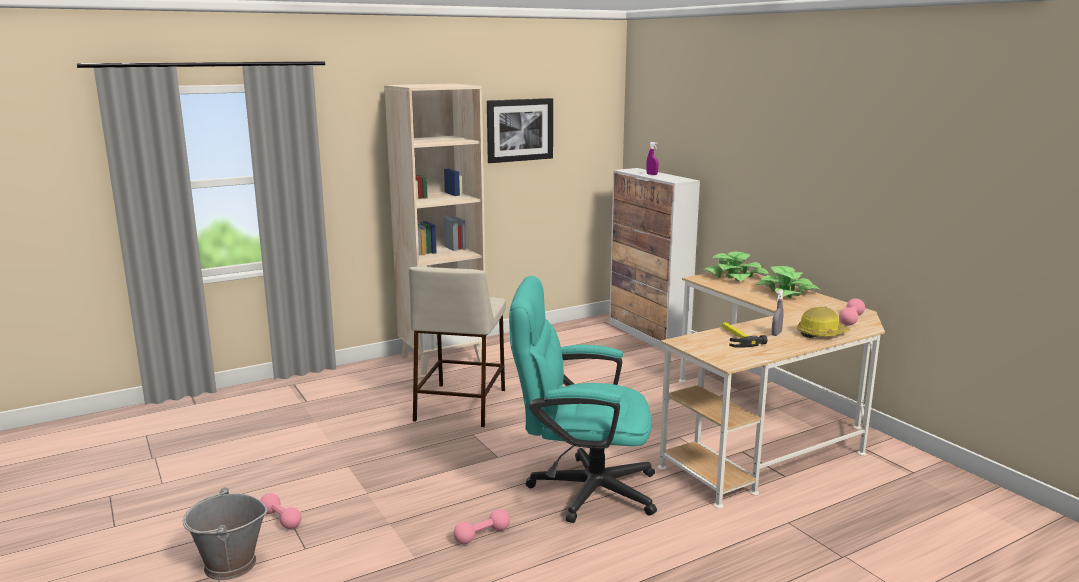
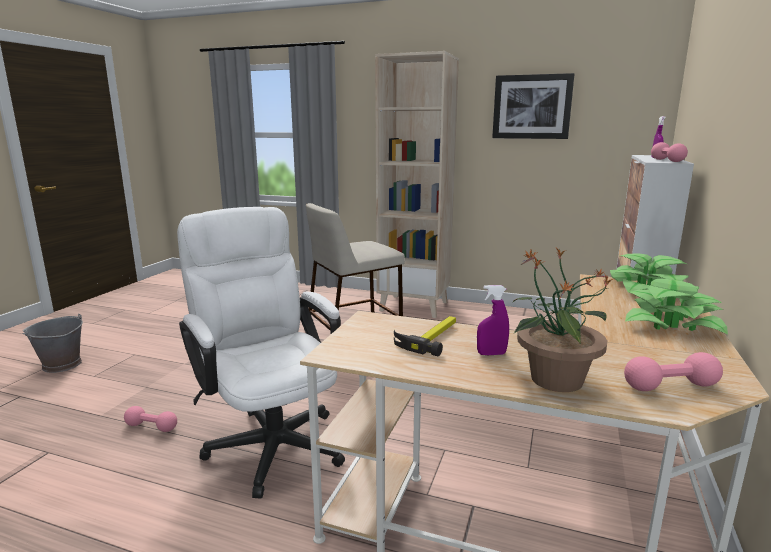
camera: 50 degrees right, 0 degrees up
(281, 519) = (127, 355): pink dumbbell -> pink dumbbell (667, 160)
(580, 489) = (271, 439): turquoise office chair -> white office chair
(776, 334) = (491, 354): grey spray bottle -> purple spray bottle
(821, 334) = (555, 380): hard hat -> potted plant

